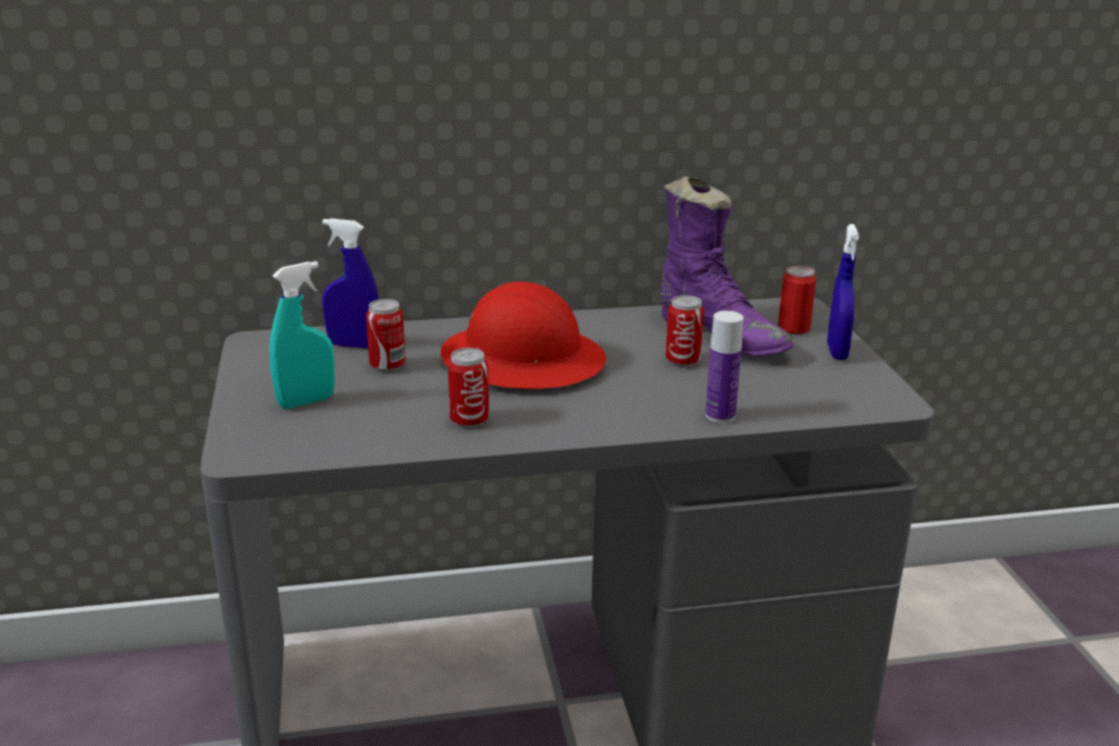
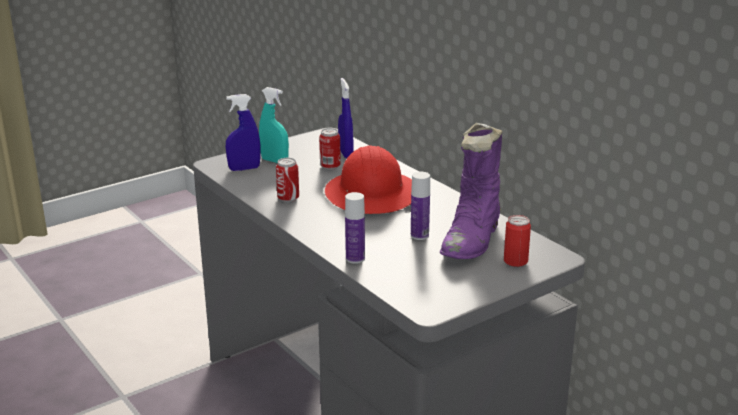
camera: 65 degrees right, 0 degrees up
(682, 361) = (419, 235): can -> bottle
(837, 352) = (492, 281): blue spray bottle -> blue spray bottle (244, 169)

